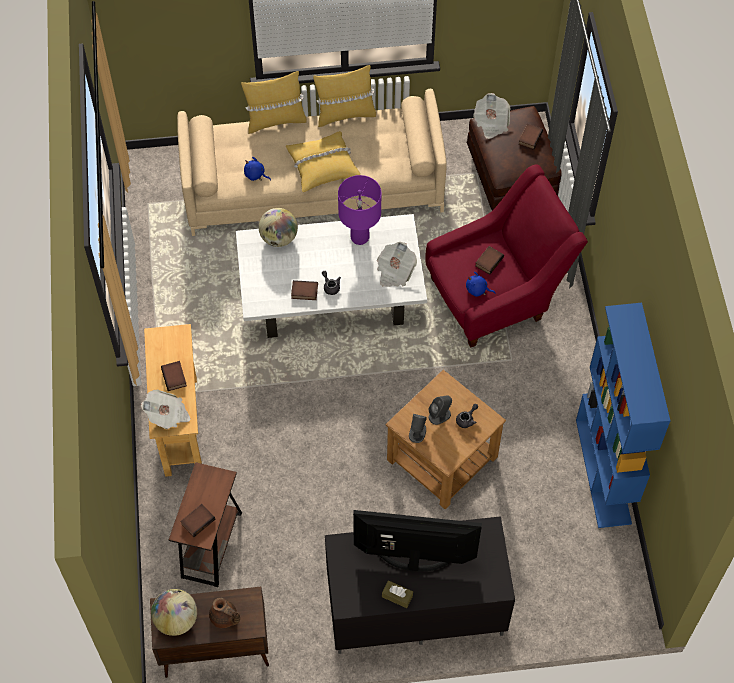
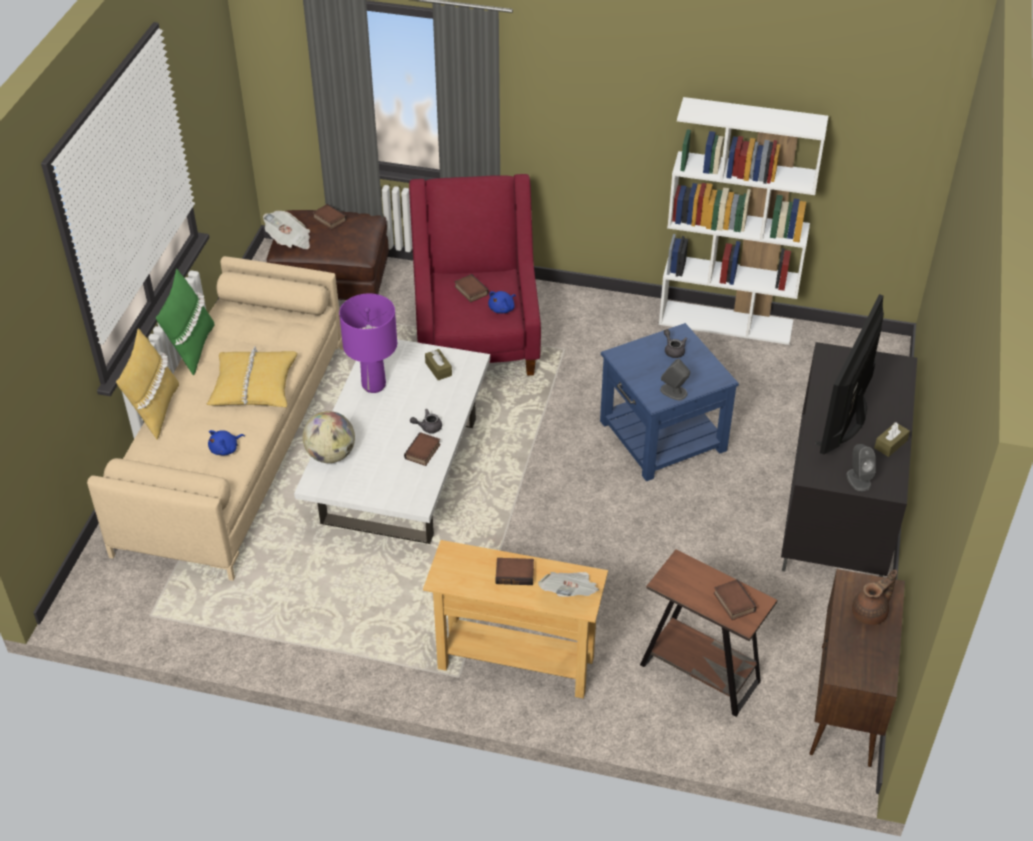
camera: 70 degrees left, 15 degrees down
(176, 620) = (861, 662): globe -> none
(345, 114) = (191, 349): yellow pillow -> green pillow
(395, 272) = (438, 369): newspaper -> brown tissue box
(440, 415) = (659, 369): grey speaker -> grey speaker (858, 479)
(442, 458) = (662, 436): brown side table -> blue side table
(604, 471) = (726, 322): blue bookcase -> white bookcase

